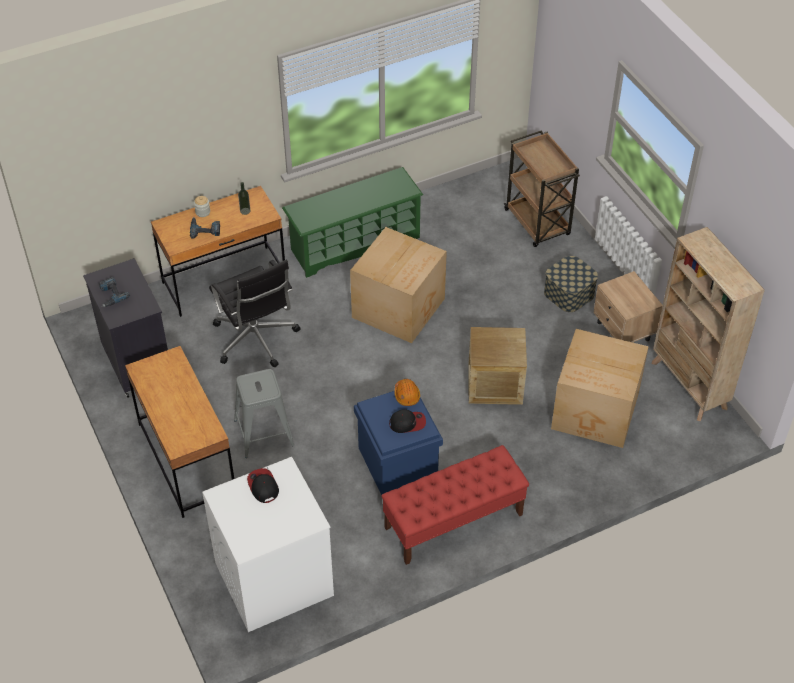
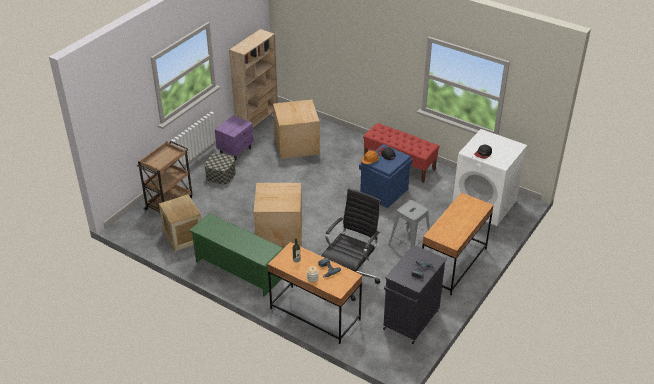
camera: 120 degrees left, 10 degrees down
(495, 384) = (306, 179): crate -> crate (183, 236)
(623, 331) = (236, 150): beige nightstand -> purple nightstand

